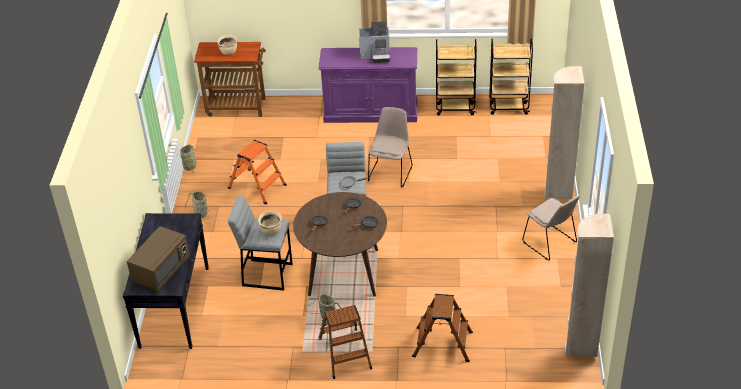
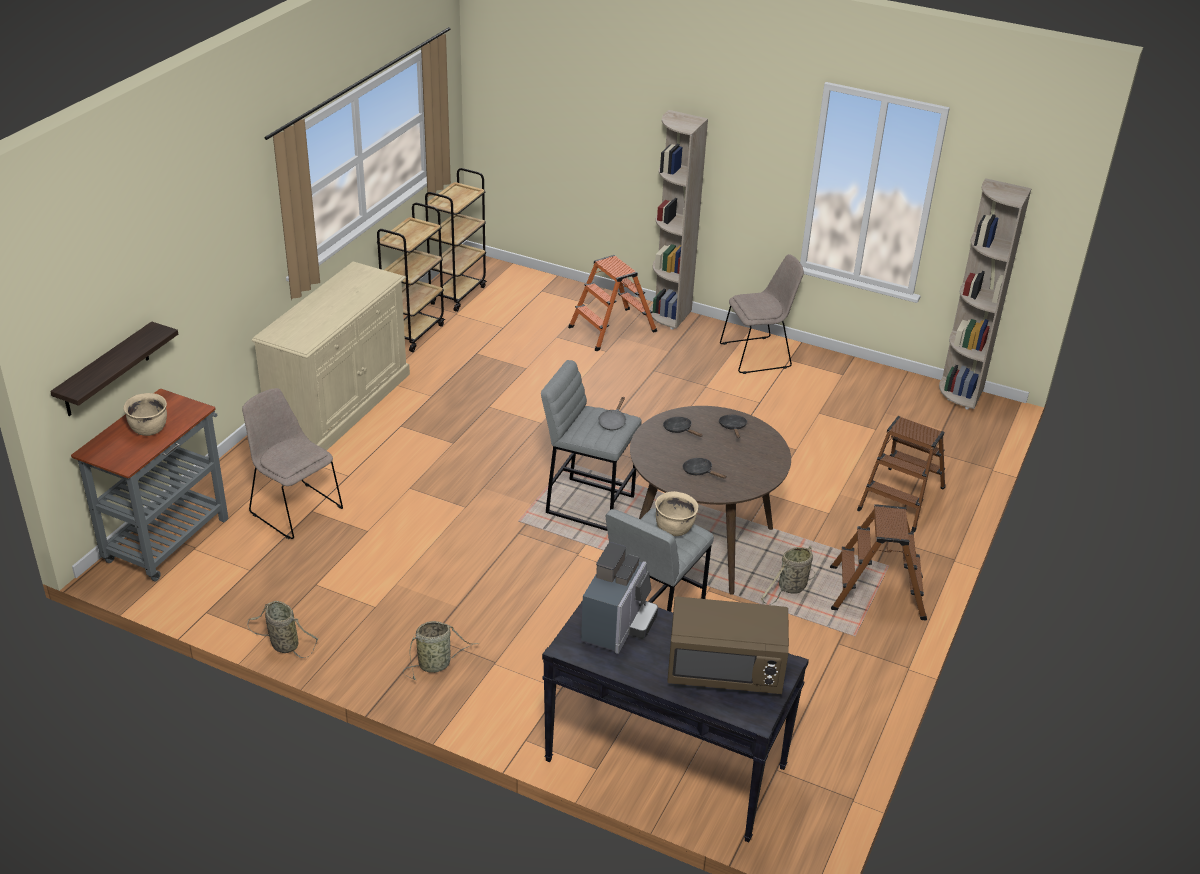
camera: 70 degrees left, 5 degrees down
(161, 270) = (725, 670): brown microwave -> brown microwave turned 135 degrees clockwise
(230, 18) = (106, 370): none -> shelf
(237, 107) = (168, 540): brown cart -> grey cart
(257, 186) = (417, 576): orange step ladder -> orange step ladder (612, 329)
(371, 112) = (341, 406): purple cabinet -> beige cabinet
(376, 56) = (337, 298): coffee machine -> coffee machine (618, 626)
(390, 172) = (505, 432): beige chair -> beige chair (294, 509)

